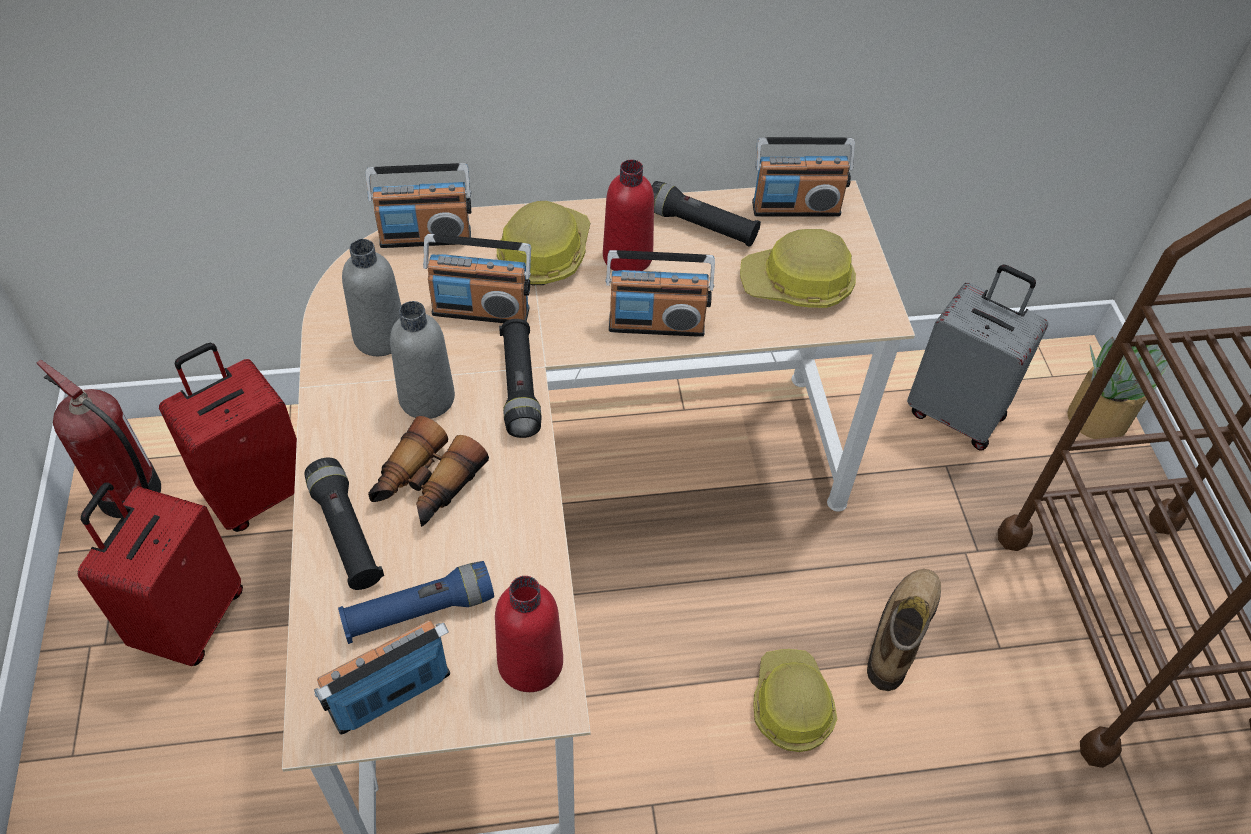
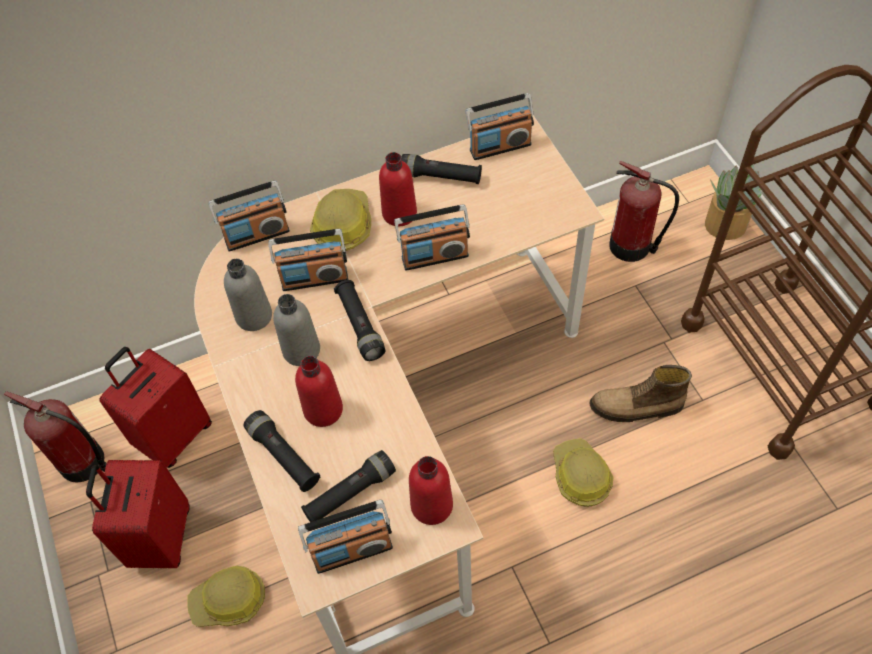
camera: 10 degrees left, 5 degrees up
(391, 694) = (352, 550): radio -> radio turned 150 degrees counterclockwise
(419, 611) = (350, 493): blue flashlight -> black flashlight
(426, 485) = (323, 410): binoculars -> red bottle
(797, 285) = (518, 203): hard hat -> hard hat (229, 601)
(900, 632) = (636, 407): boot -> boot turned 105 degrees counterclockwise
(956, 413) = (632, 246): grey suitcase -> fire extinguisher

